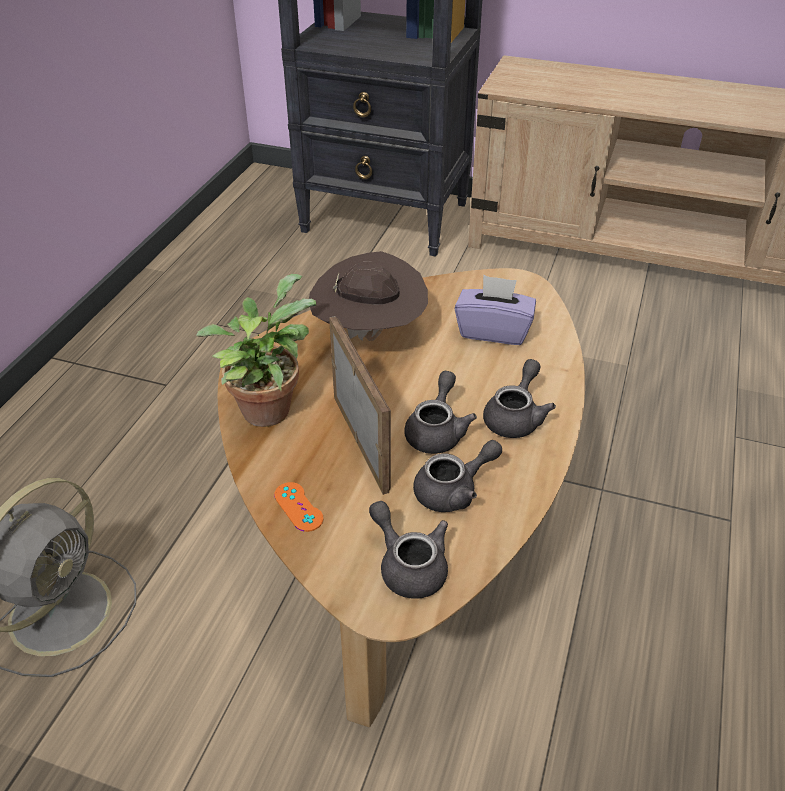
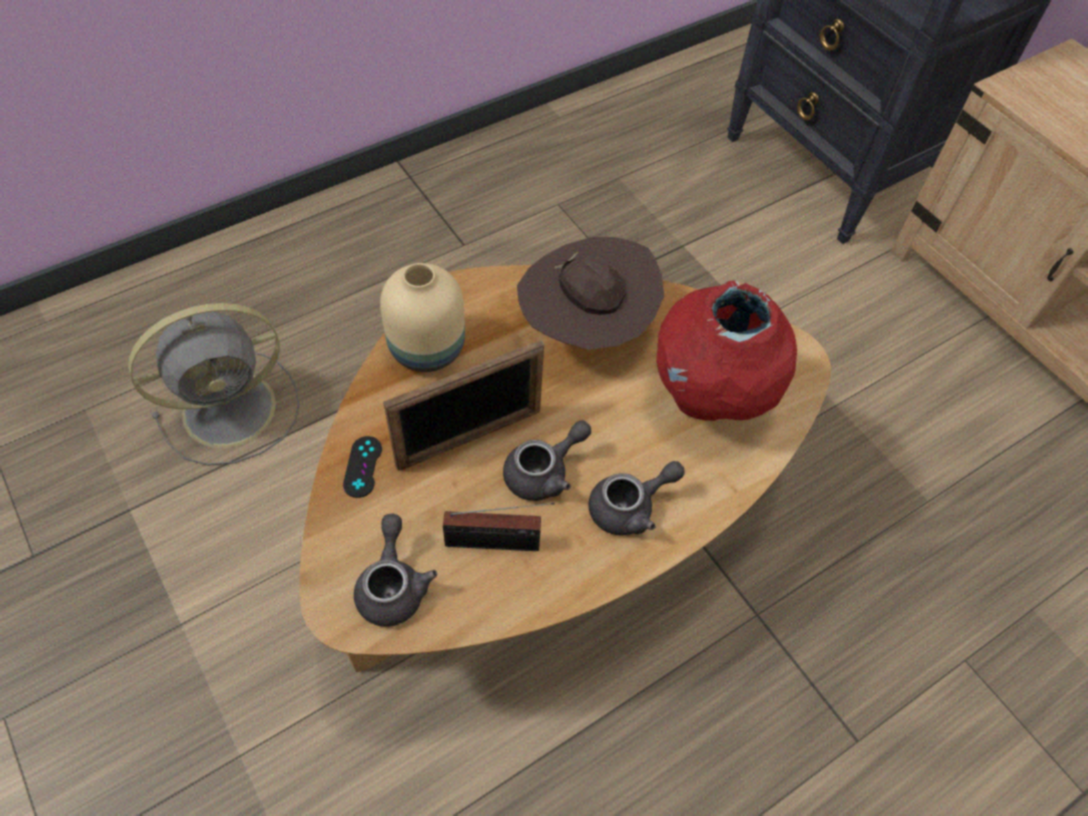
camera: 35 degrees right, 15 degrees up
(267, 406) = (429, 349): potted plant -> beige vase
(298, 507) = (362, 467): orange game controller -> black game controller
(361, 442) = (469, 438): picture frame -> picture frame turned 45 degrees clockwise
(454, 491) = (498, 543): grey teapot -> radio
(493, 331) = (709, 398): purple tissue box -> red vase

